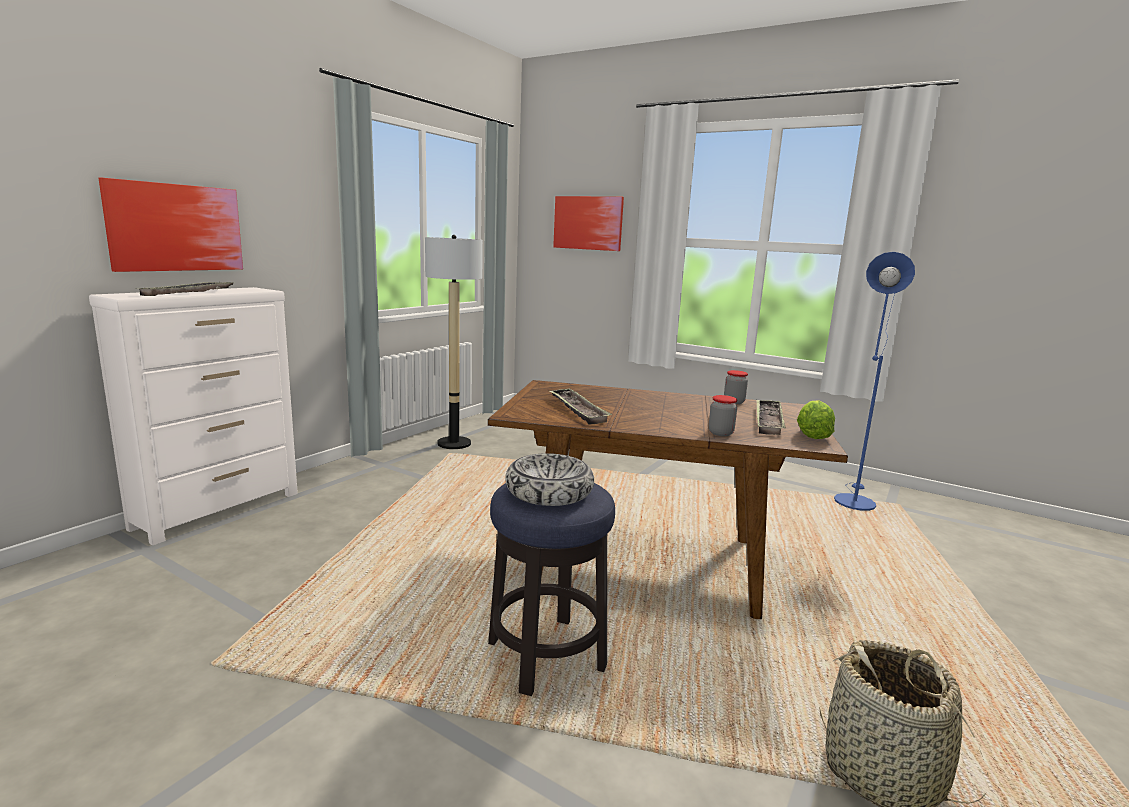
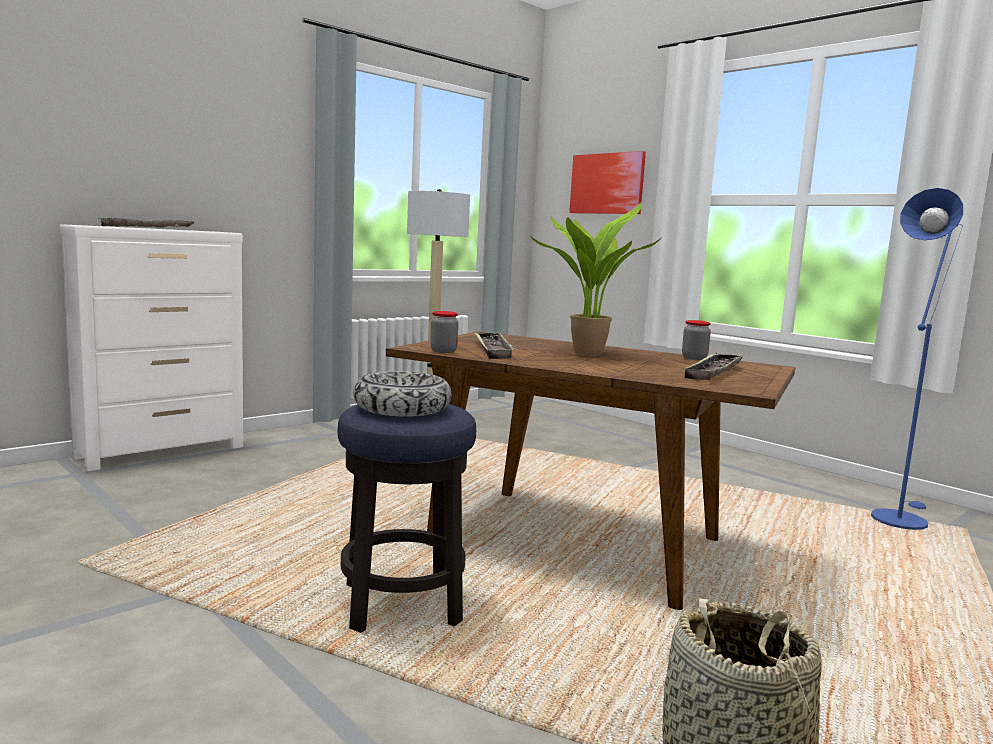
camera: 15 degrees right, 5 degrees down
(176, 227) = (148, 168): picture -> none
(652, 406) = (586, 354): none -> potted plant
(720, 433) = (636, 374): jar -> jar (443, 351)
(812, 435) = (753, 384): lettuce -> none

